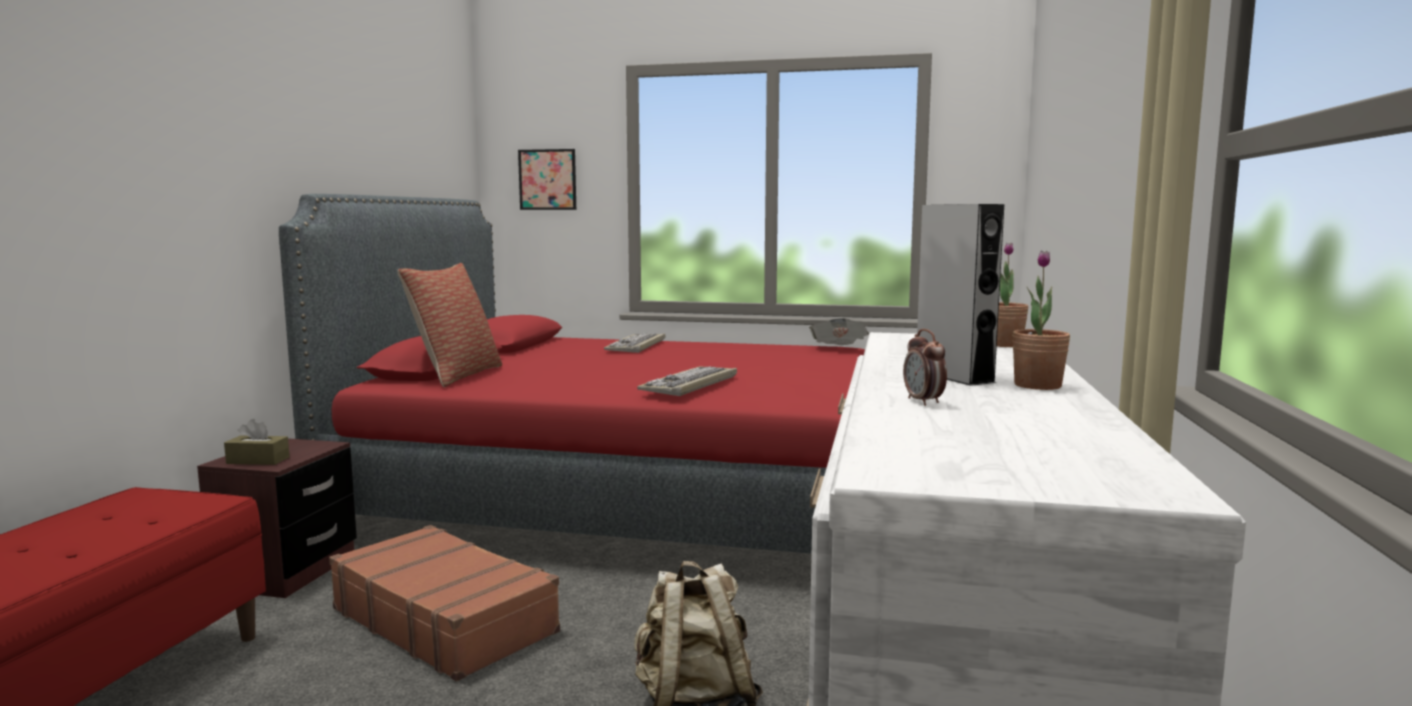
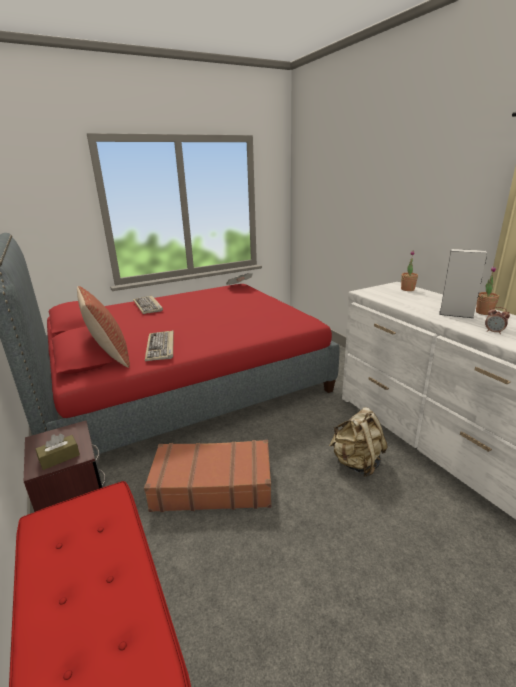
camera: 40 degrees left, 15 degrees up
(547, 179) = (43, 211): picture -> none
(690, 384) = (246, 327): keyboard -> keyboard (161, 347)

